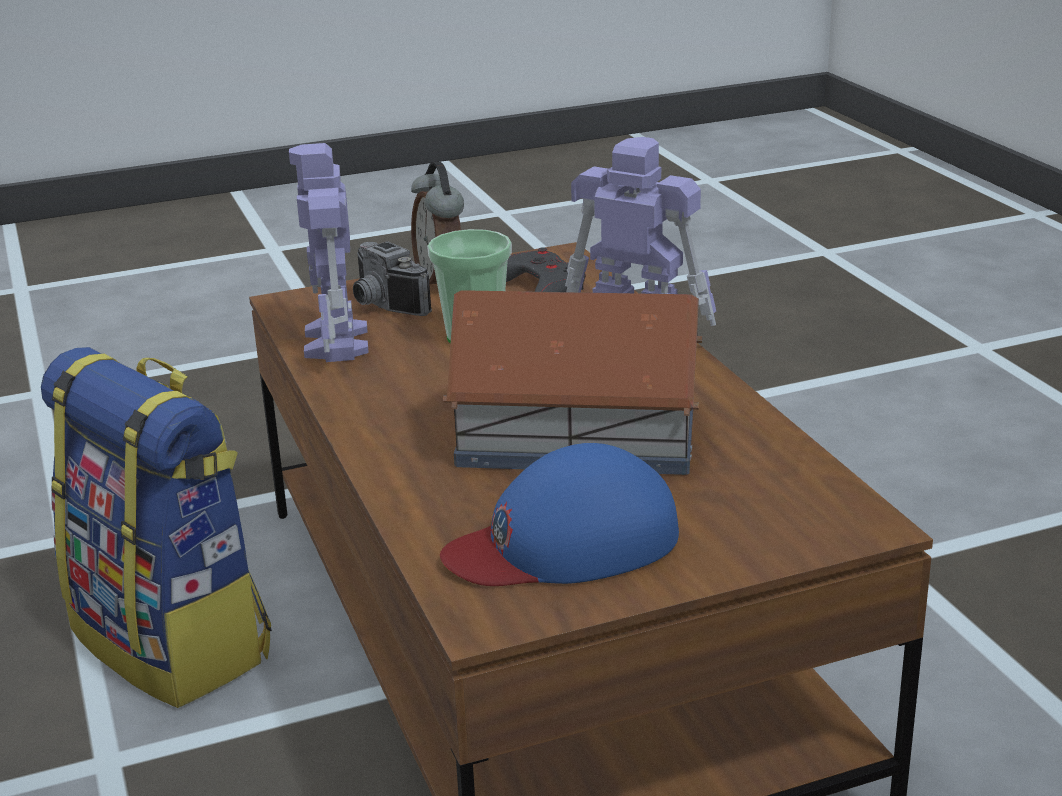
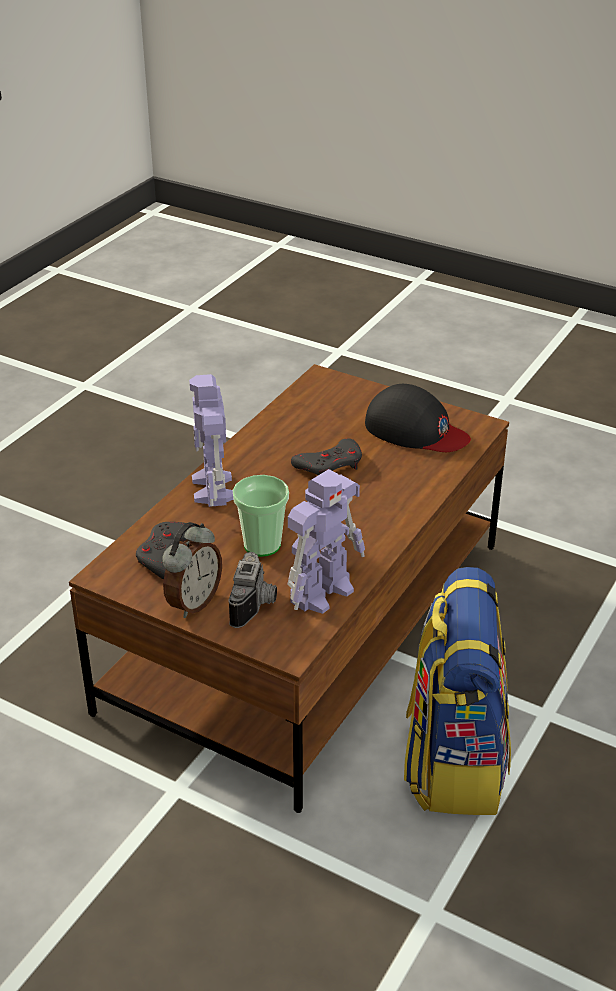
camera: 130 degrees left, 10 degrees up
(565, 543) = (415, 430): blue cap -> black cap
(575, 433) = (330, 465): toy house -> grey game controller

